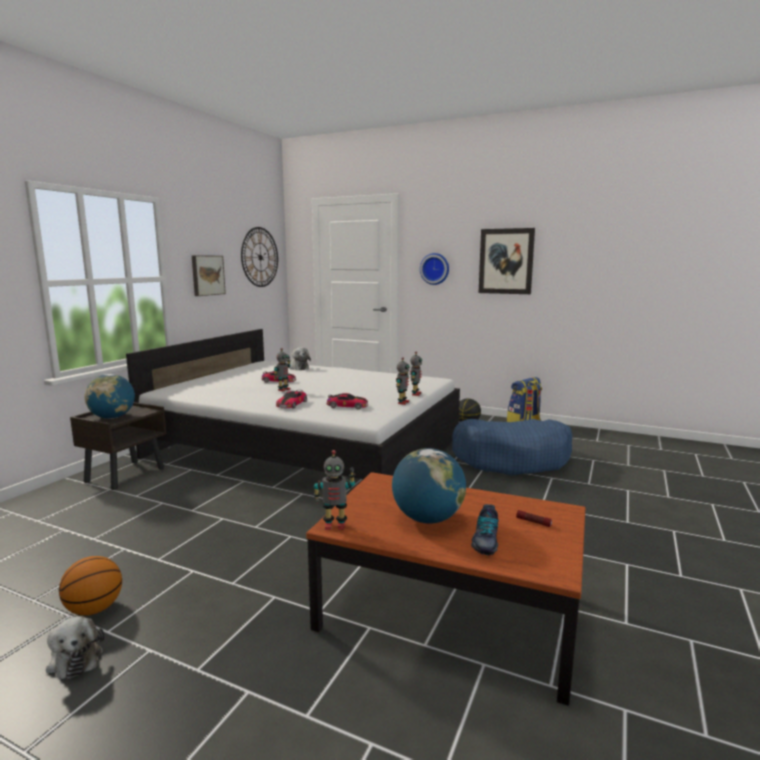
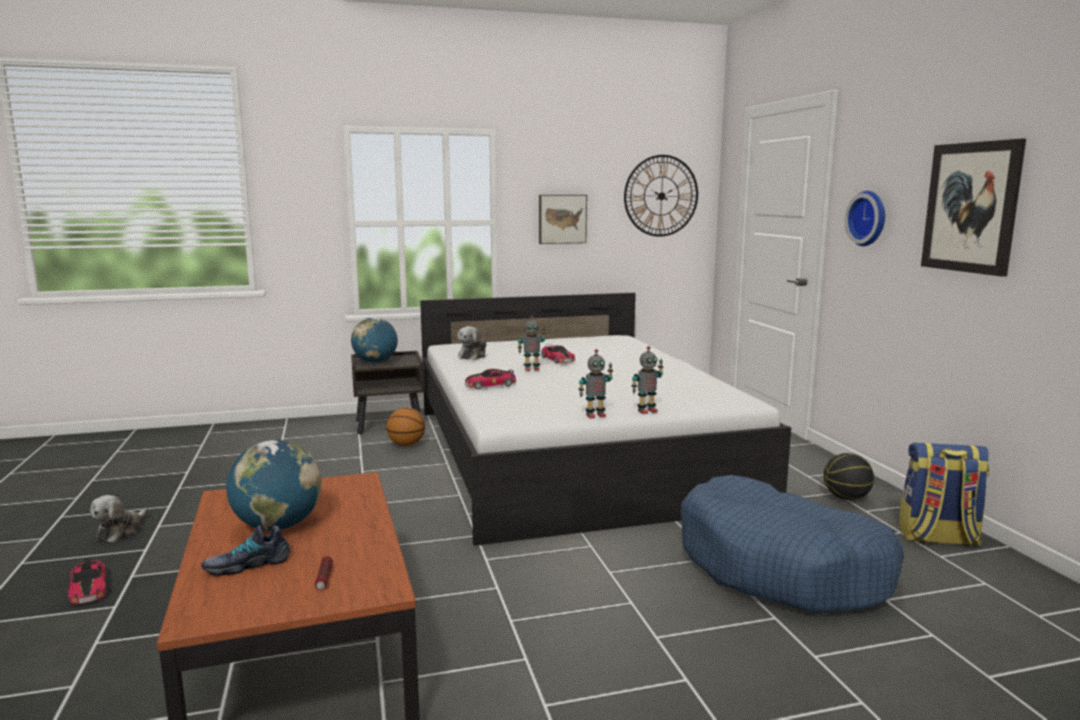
camera: 50 degrees right, 0 degrees up
(94, 609) = (182, 509): basketball -> basketball (406, 444)
(298, 368) = (631, 350): plush toy -> plush toy (473, 356)
(335, 525) = (226, 495): toy robot -> none
(347, 406) = (527, 401): toy car -> toy car (88, 588)

